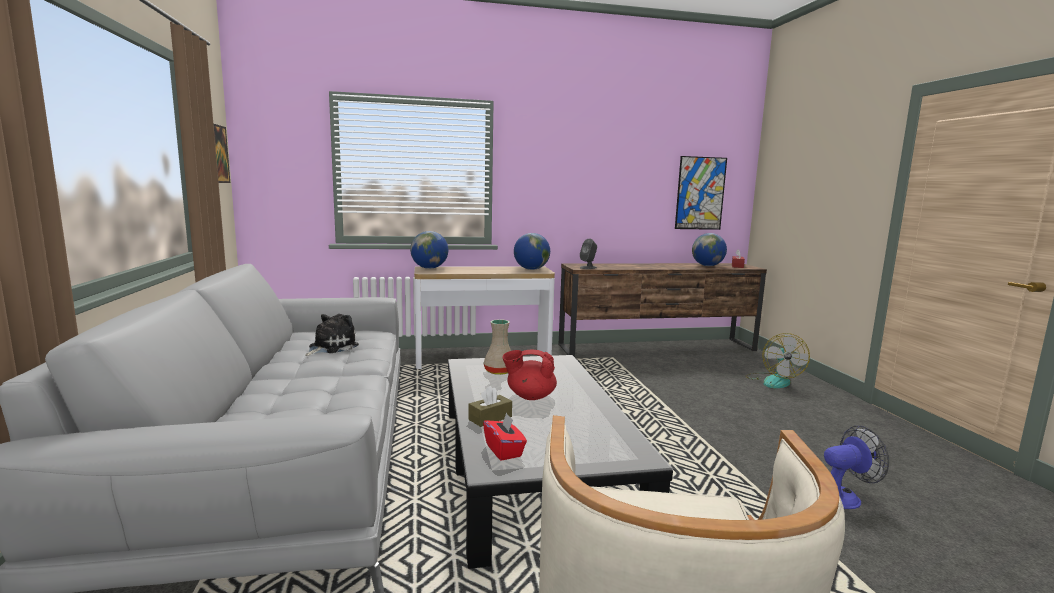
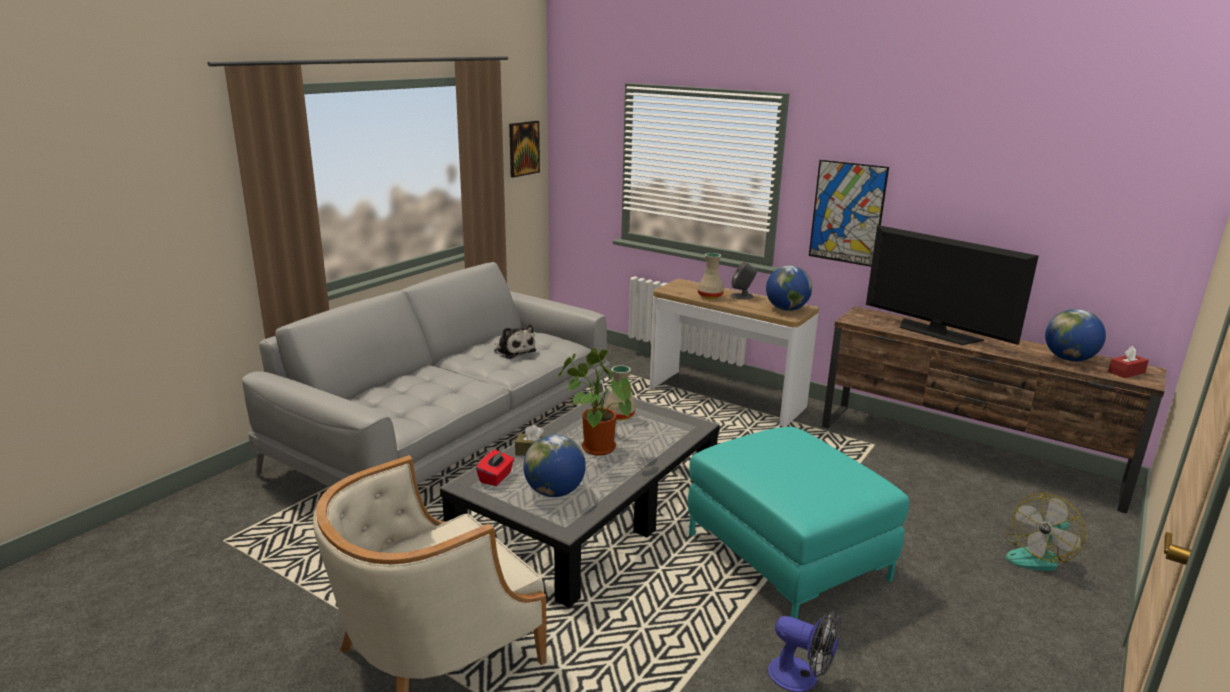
camera: 45 degrees right, 10 degrees up
(330, 347) = (513, 351): plush toy -> plush toy turned 60 degrees clockwise
(429, 268) = (684, 284): globe -> globe (554, 492)
(466, 271) = (710, 296): none -> beige vase
(530, 396) = (595, 447): red teapot -> potted plant
(588, 267) = (864, 322): grey speaker -> grey speaker (742, 296)
(632, 266) = (936, 333): none -> television
(696, 433) = (787, 556): none -> turquoise ottoman
(700, 193) = (1095, 242): picture -> picture (847, 213)

